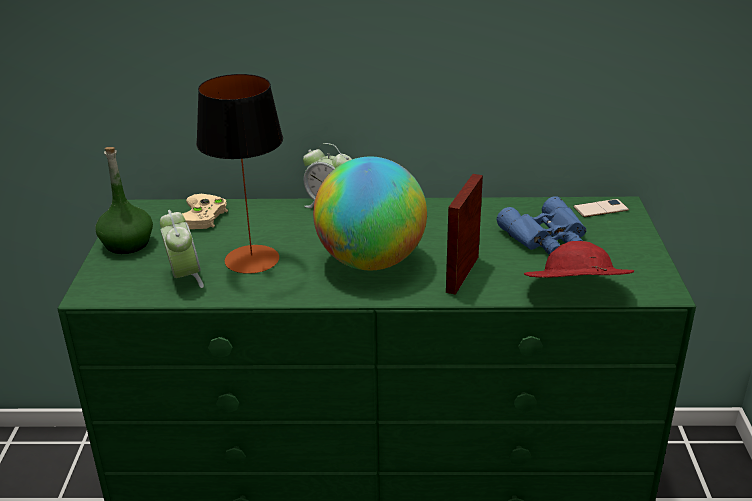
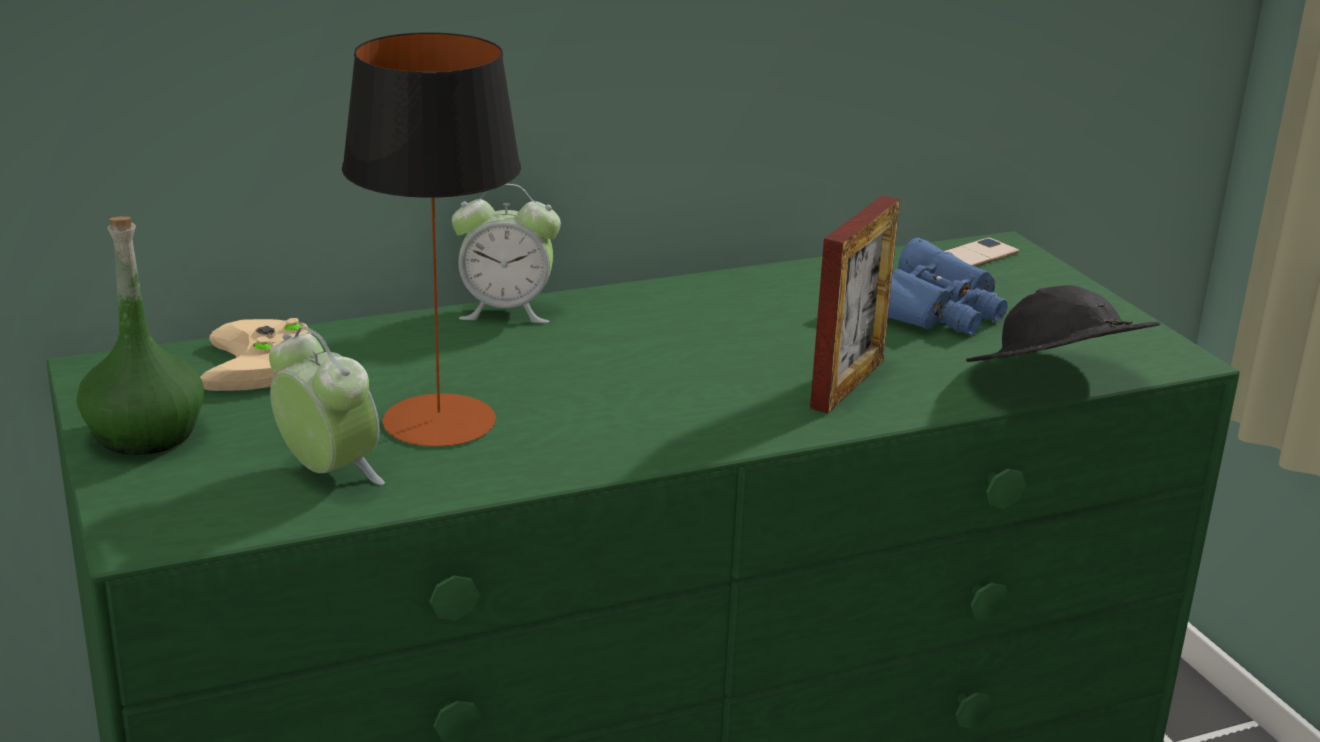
camera: 25 degrees left, 5 degrees down
(370, 261) = (669, 389): globe -> none
(462, 274) = (847, 384): picture frame -> picture frame turned 150 degrees counterclockwise
(574, 295) = (1054, 385): red hat -> black hat

